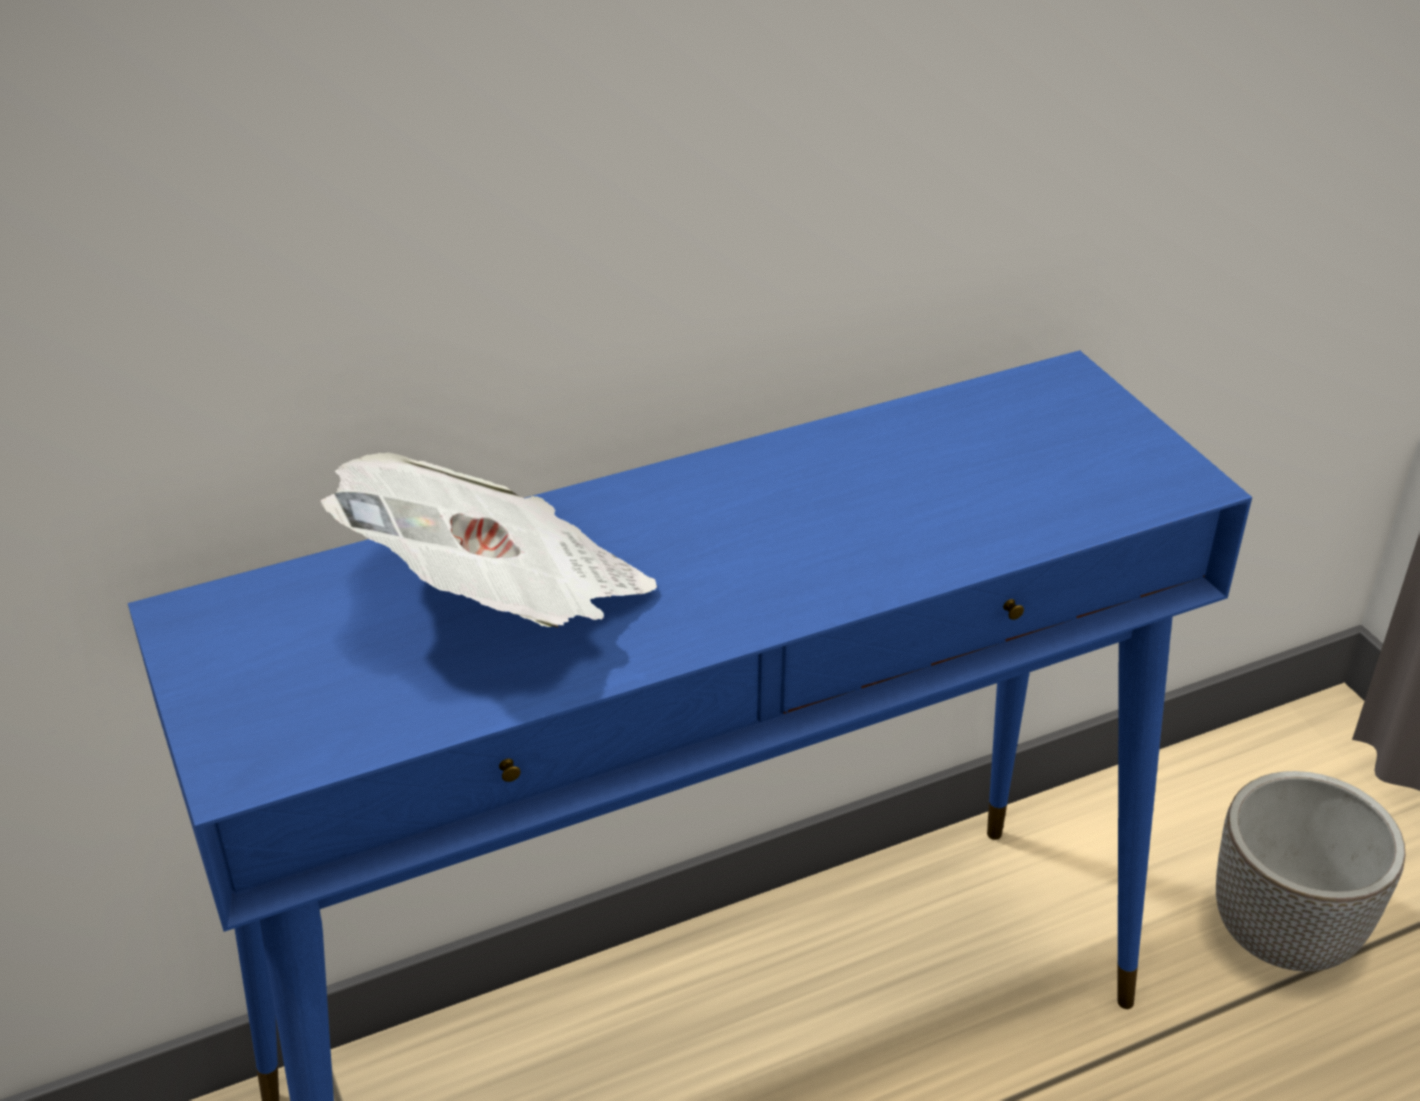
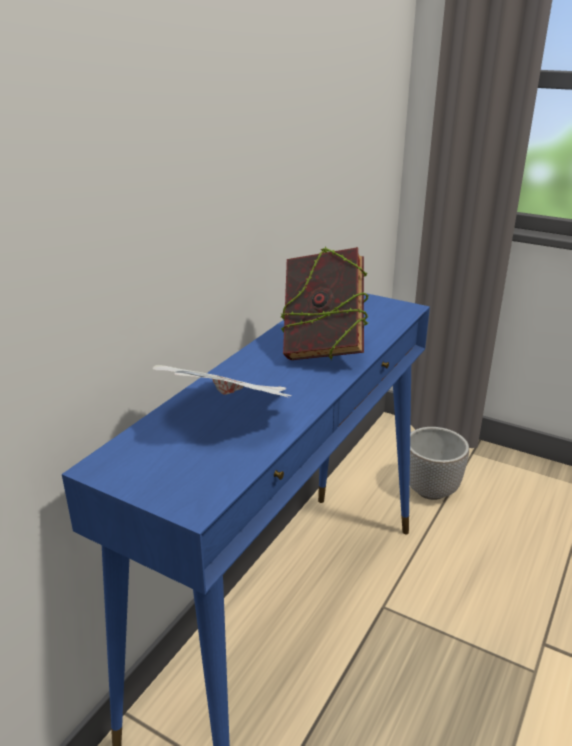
camera: 35 degrees left, 10 degrees down
(844, 525) = (322, 351): none -> book

